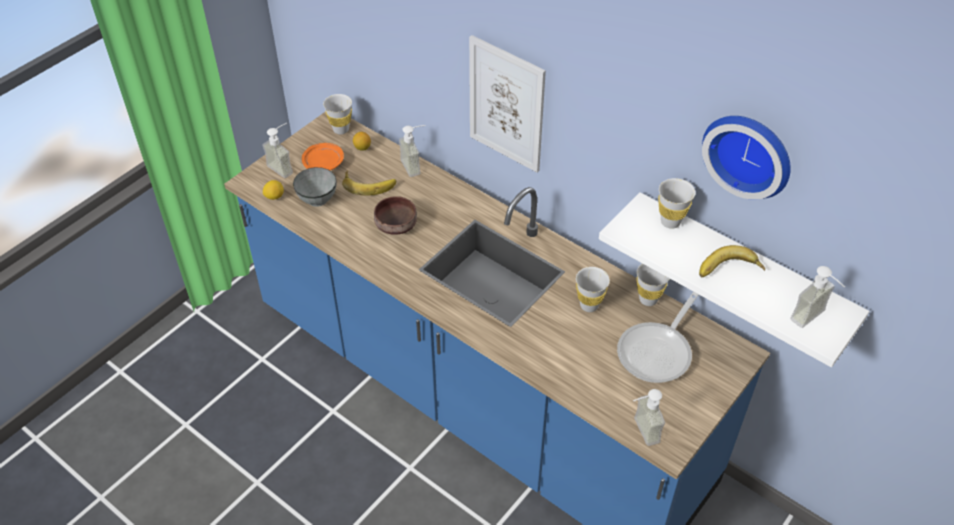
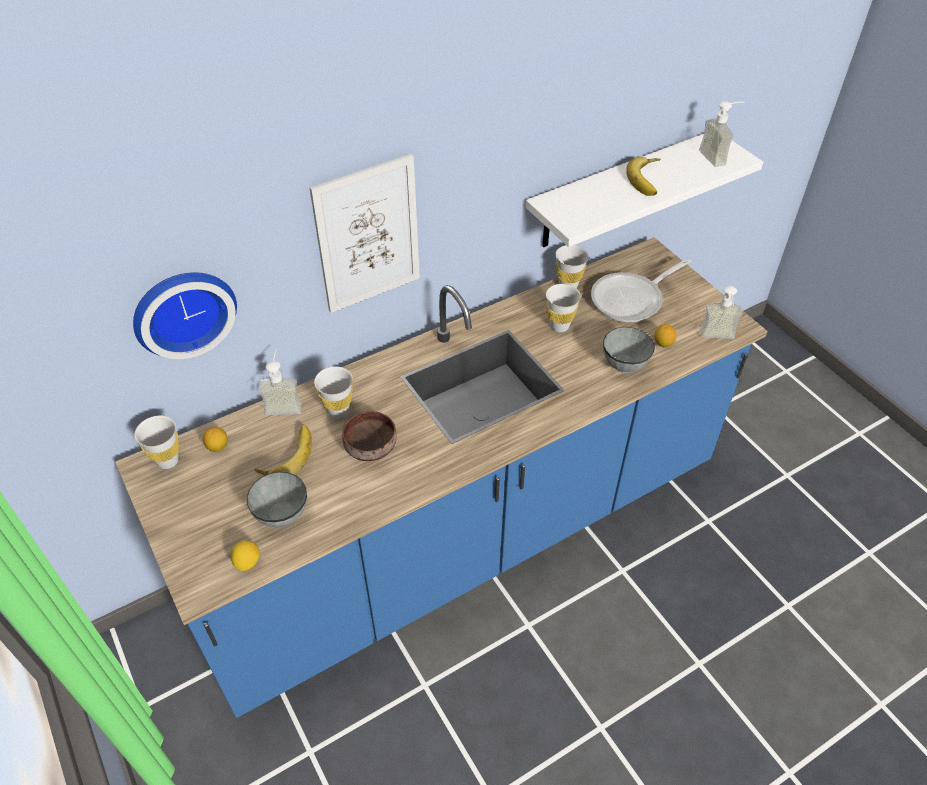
camera: 70 degrees left, 0 degrees up
(284, 166) = (196, 538): soap dispenser -> none
(323, 163) = (218, 493): orange plate -> none
(564, 363) = (625, 364): none -> grey bowl
(608, 388) = (663, 343): none -> lemon
(658, 352) = (631, 299): frying pan -> frying pan turned 90 degrees clockwise
(670, 222) = (575, 193): white cup -> white cup (338, 411)
(749, 153) = (621, 68): wall clock -> wall clock (183, 310)

